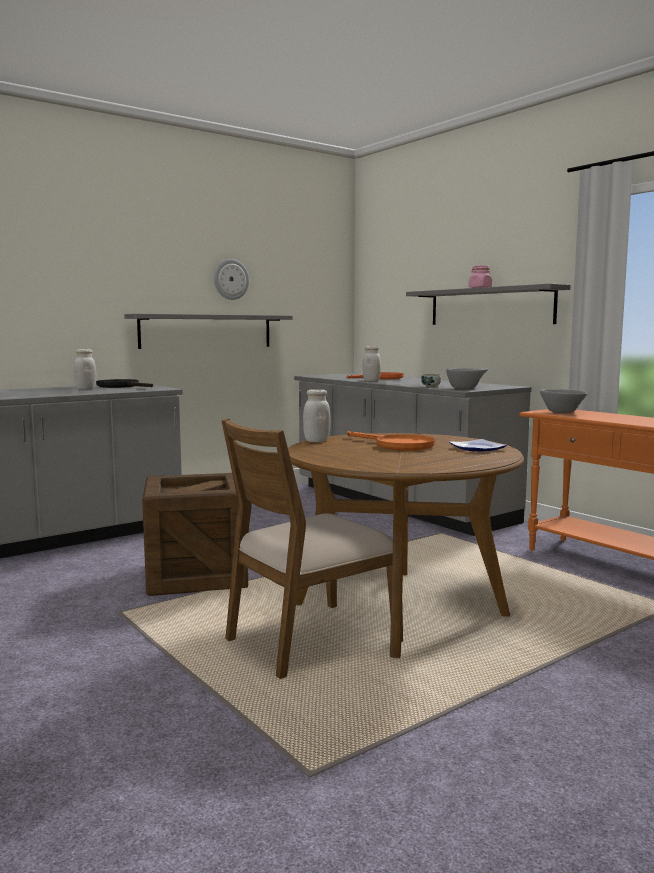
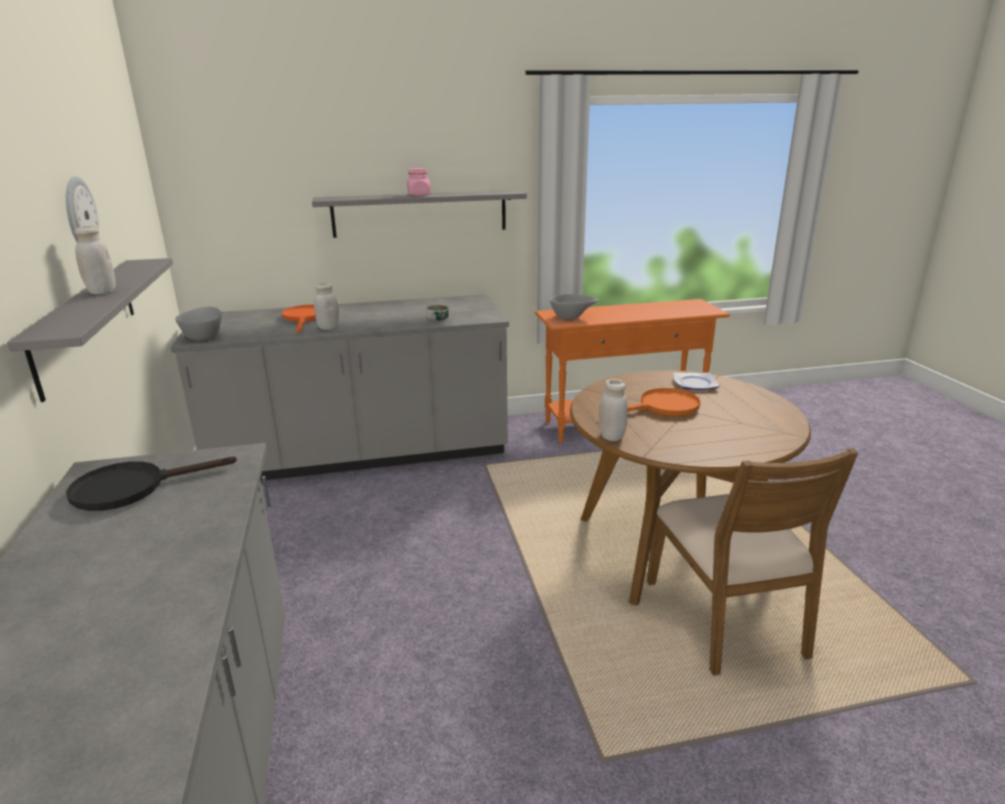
camera: 65 degrees left, 15 degrees up
(85, 389) = (131, 530): white jar -> white jar (102, 292)
(196, 575) = (502, 661): crate -> none
(466, 388) = (478, 314): grey bowl -> grey bowl (204, 336)

